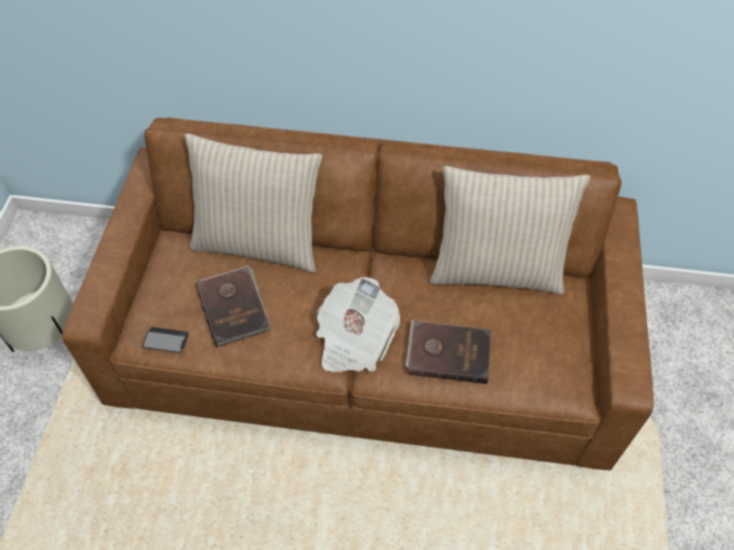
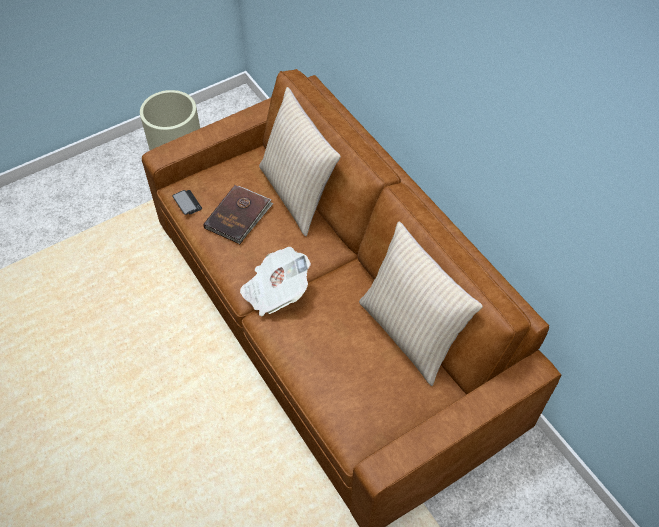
camera: 50 degrees right, 0 degrees up
(448, 353) = (312, 347): brown book -> none

